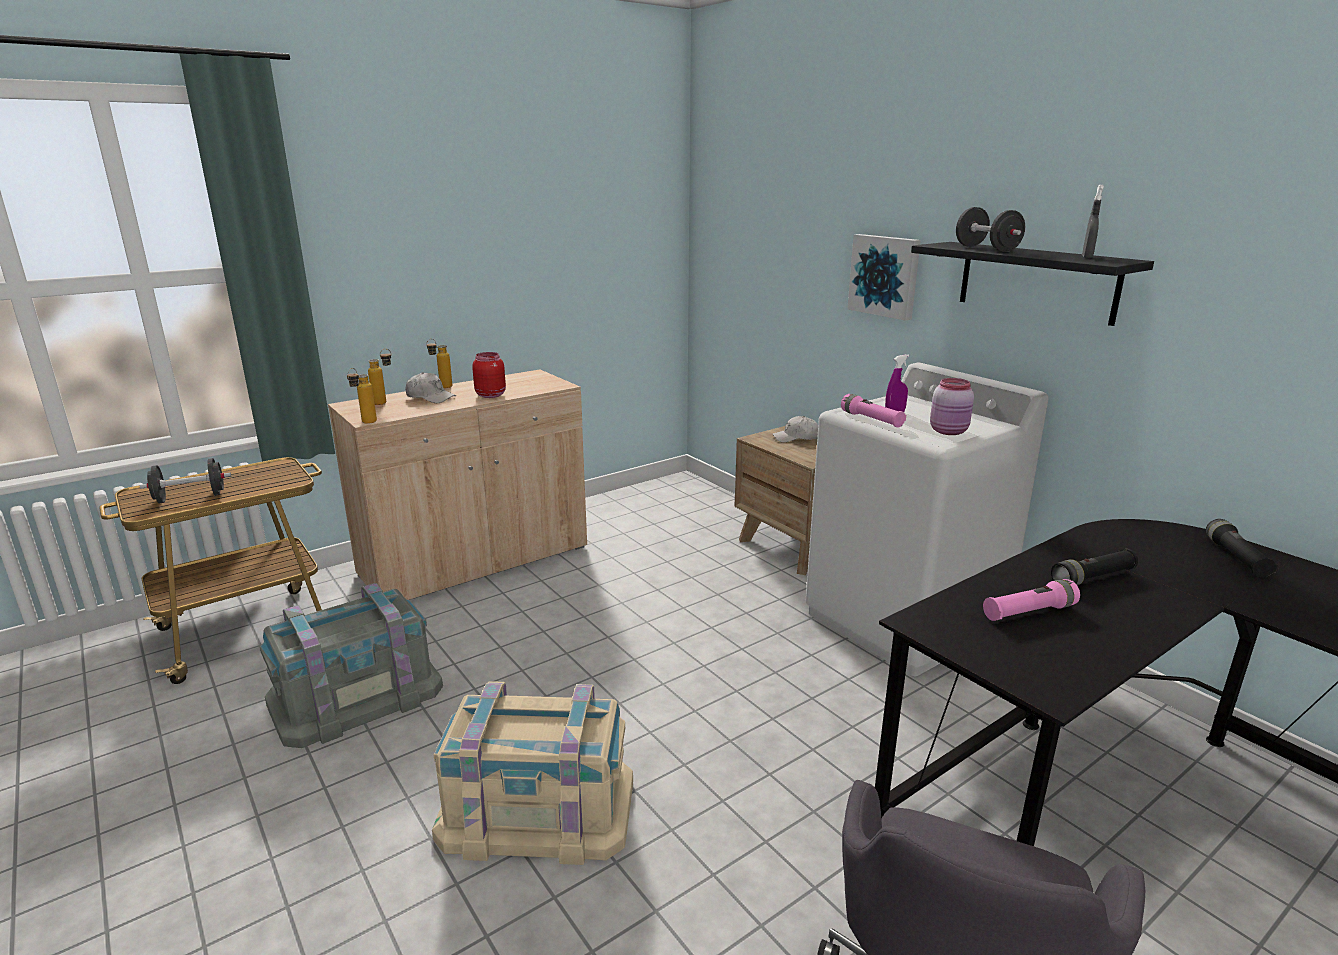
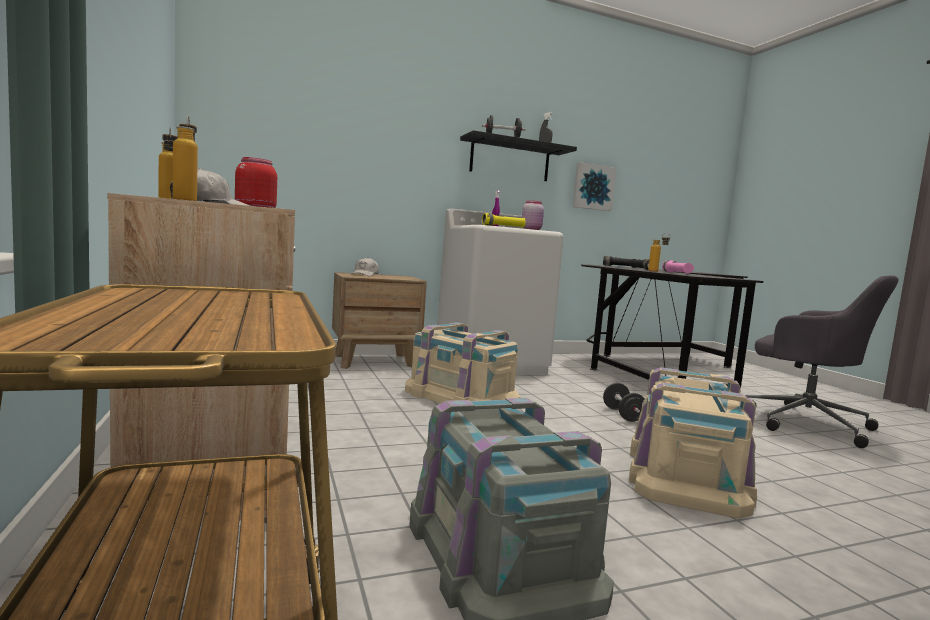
camera: 75 degrees left, 15 degrees down
(190, 497) = (225, 320): black dumbbell -> black dumbbell (622, 415)
(365, 423) = (283, 208): bottle -> bottle (657, 271)
(706, 624) = (460, 396): none -> beige storage box
(871, 420) = (503, 226): pink flashlight -> yellow flashlight
(885, 276) = (415, 155): picture -> picture (593, 187)

